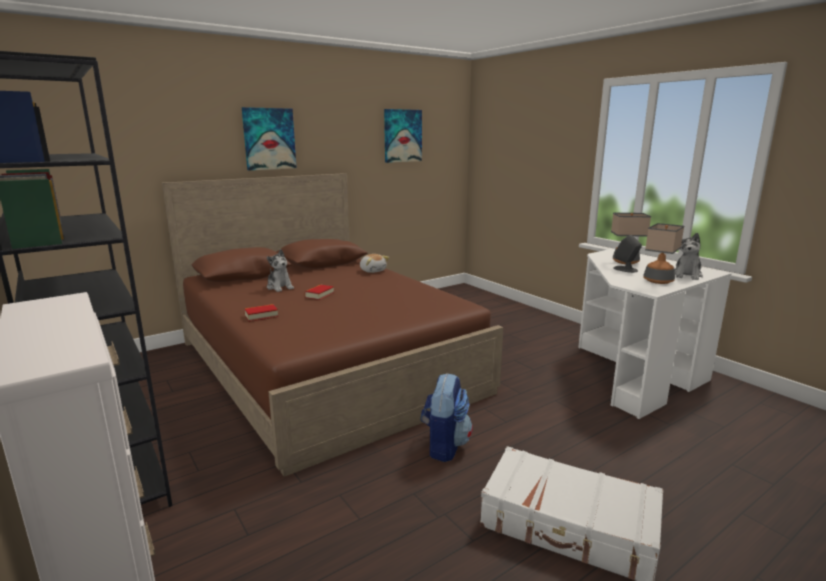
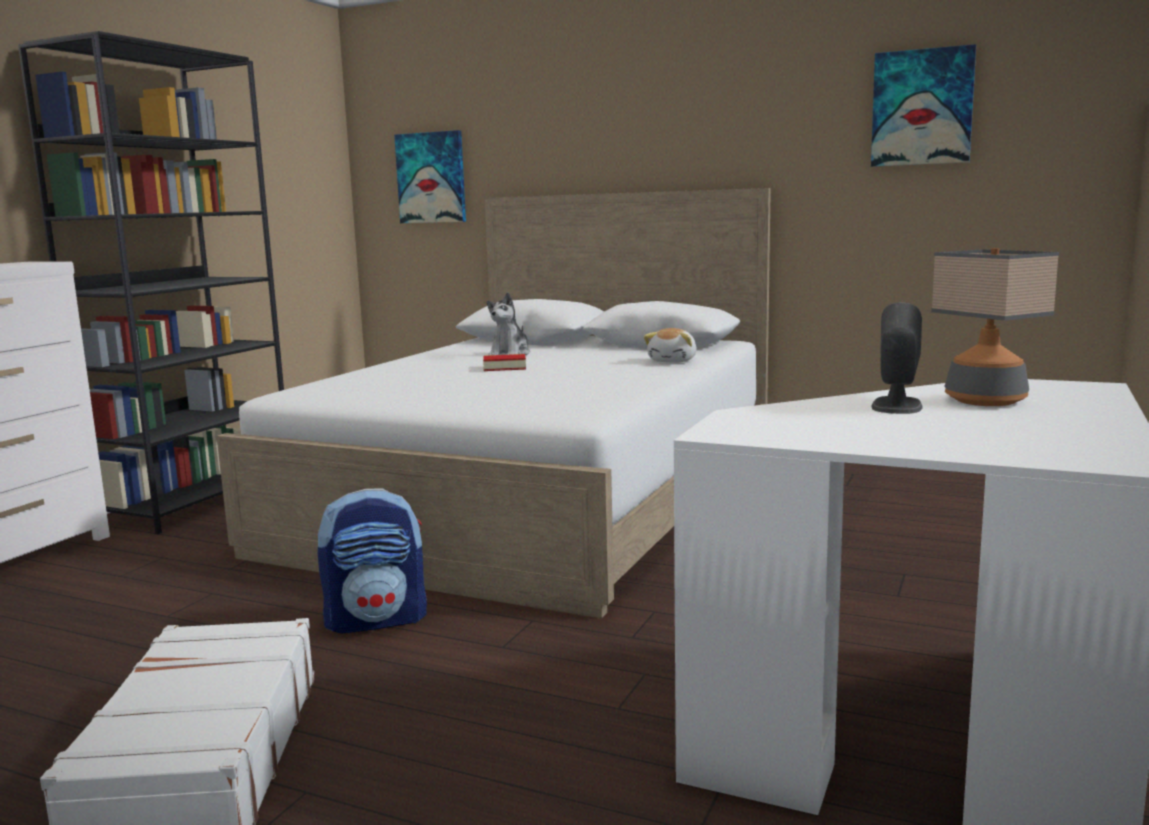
camera: 60 degrees right, 5 degrees down
(261, 316) = (387, 370): book -> none
(269, 139) = (639, 130): picture -> picture (431, 178)
(326, 365) = (539, 498): brown bed -> white bed
(658, 281) = (839, 431): table lamp -> none
(687, 275) = (985, 445): plush toy -> none

